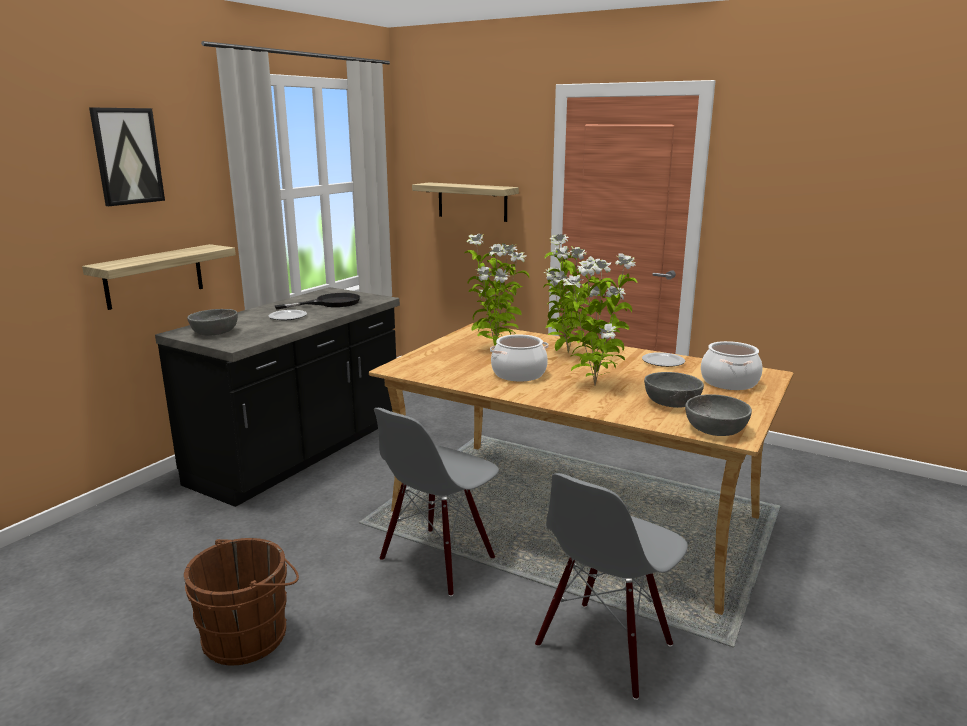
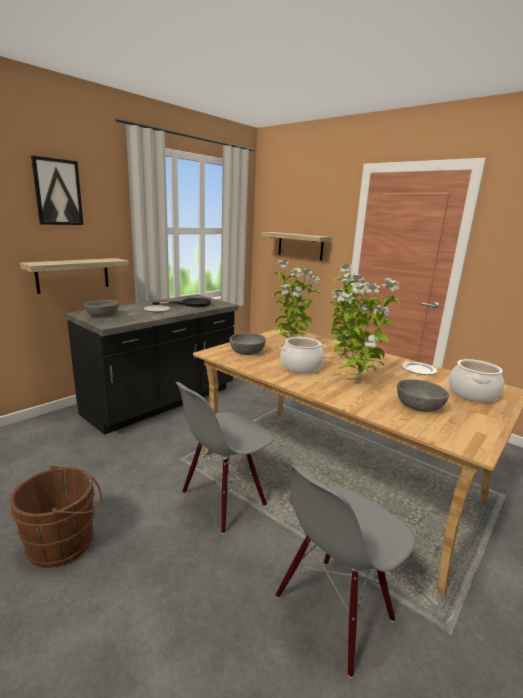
camera: 10 degrees right, 0 degrees up
(715, 429) = (455, 437): grey bowl -> grey bowl (247, 352)

